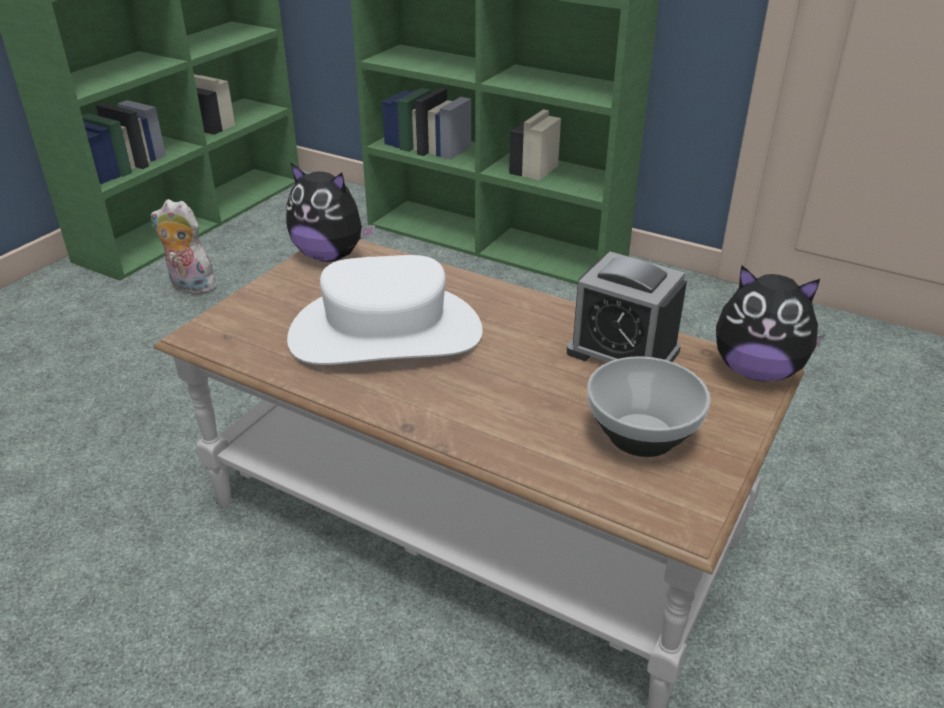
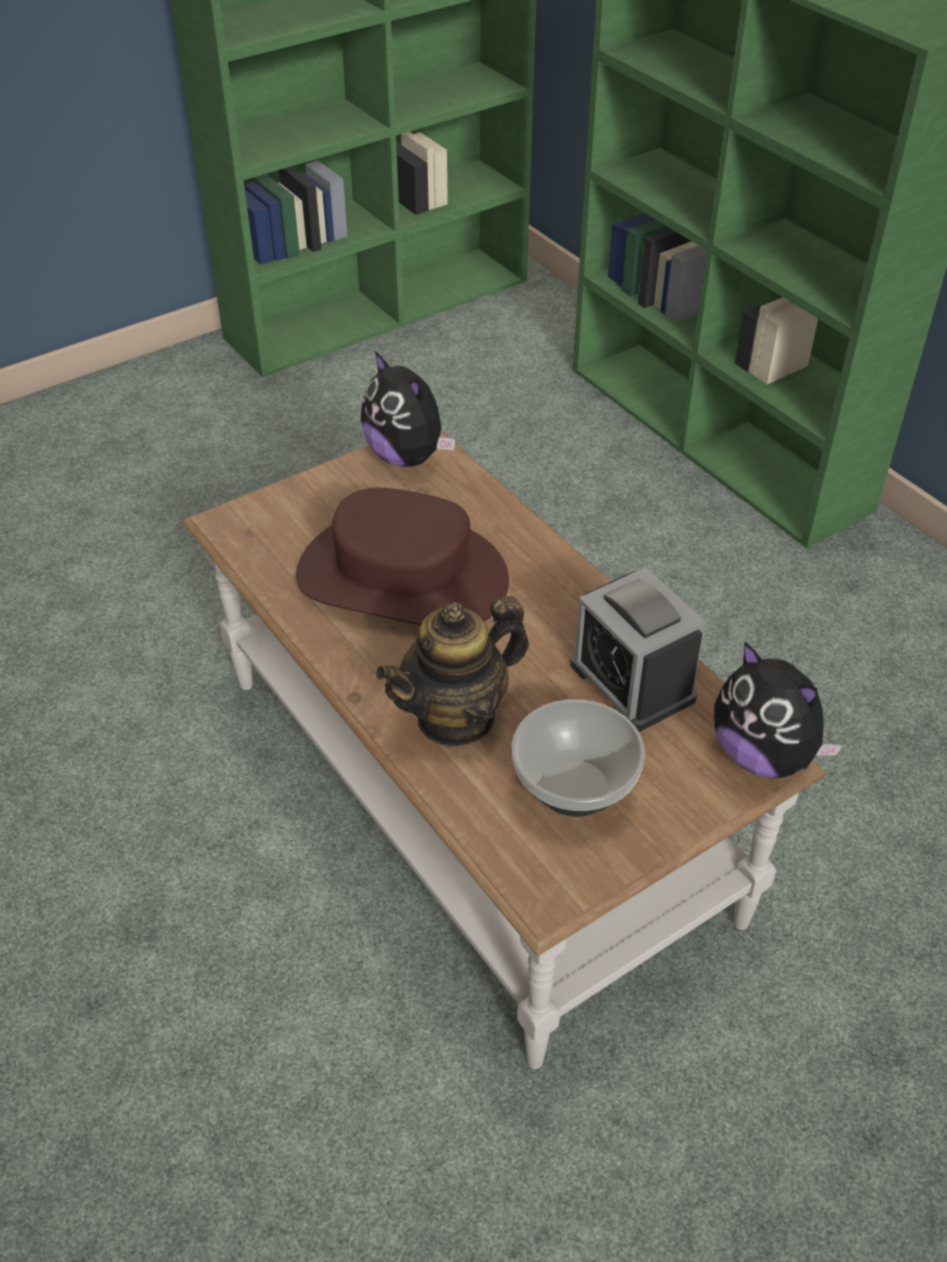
camera: 25 degrees right, 10 degrees up
(190, 287) = (330, 406): plush toy -> none
(386, 333) = (403, 577): white hat -> brown hat
(506, 416) = (456, 717): none -> teapot

